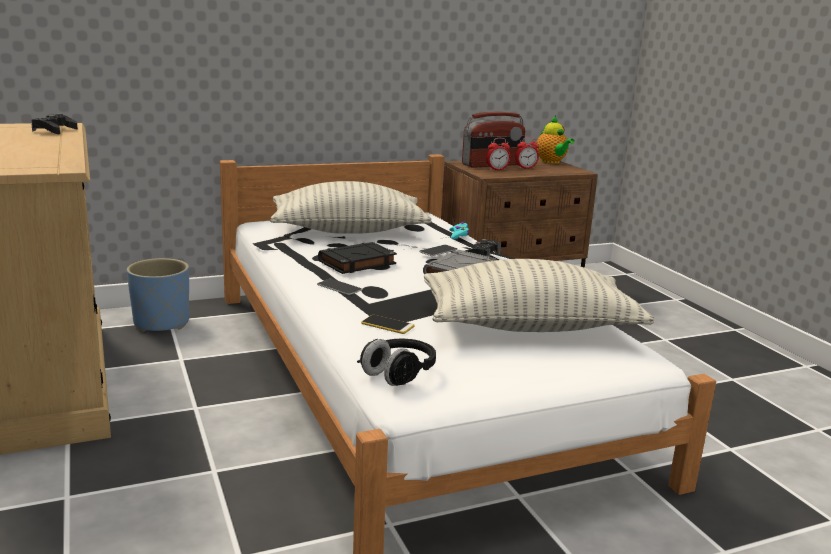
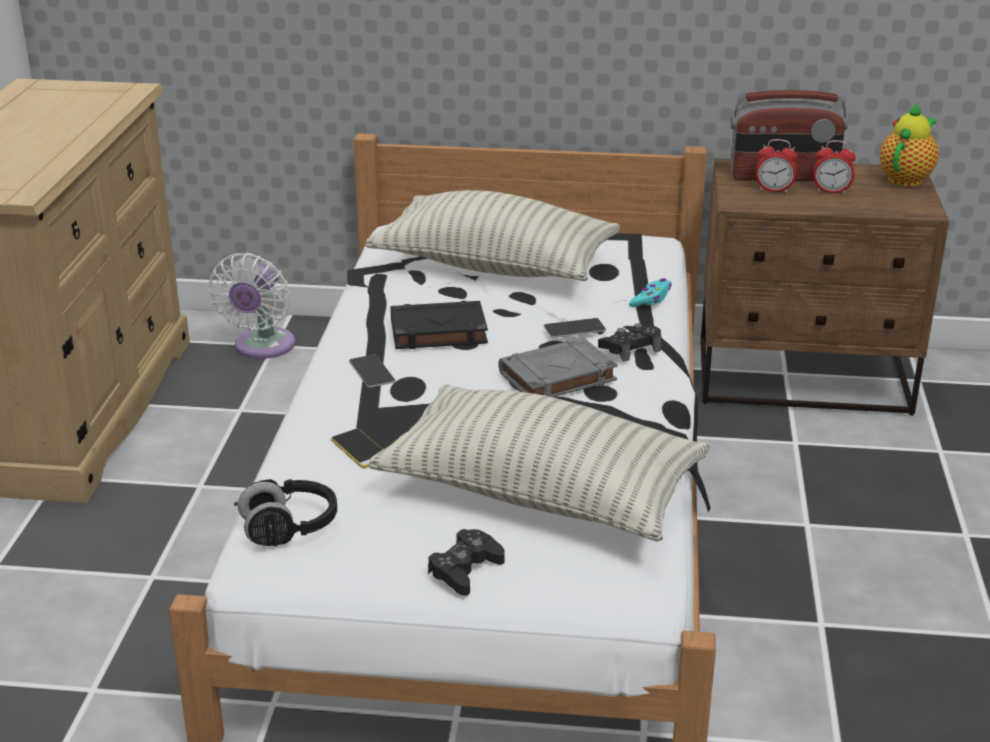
camera: 30 degrees right, 10 degrees up
(54, 130) = (105, 103): black game controller -> black game controller (465, 570)
(162, 323) = (262, 348): blue planter -> white fan
(551, 162) = (906, 179): teapot -> teapot turned 150 degrees counterclockwise

